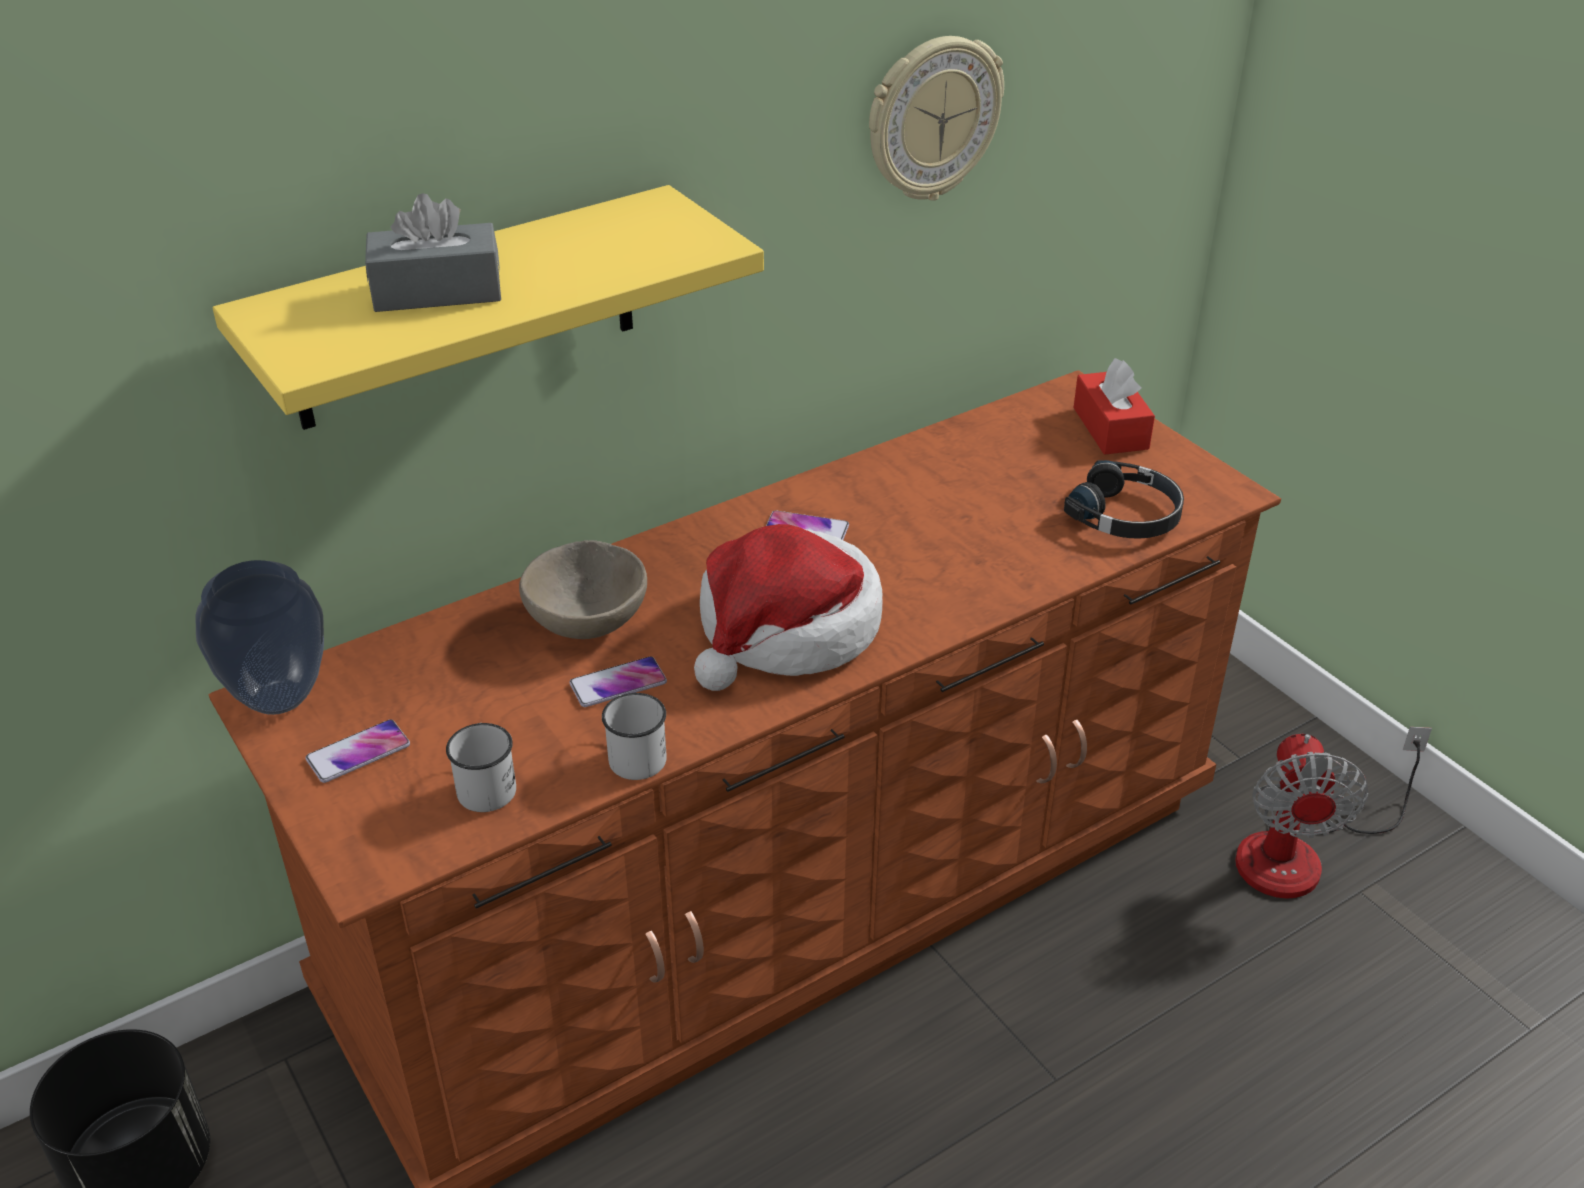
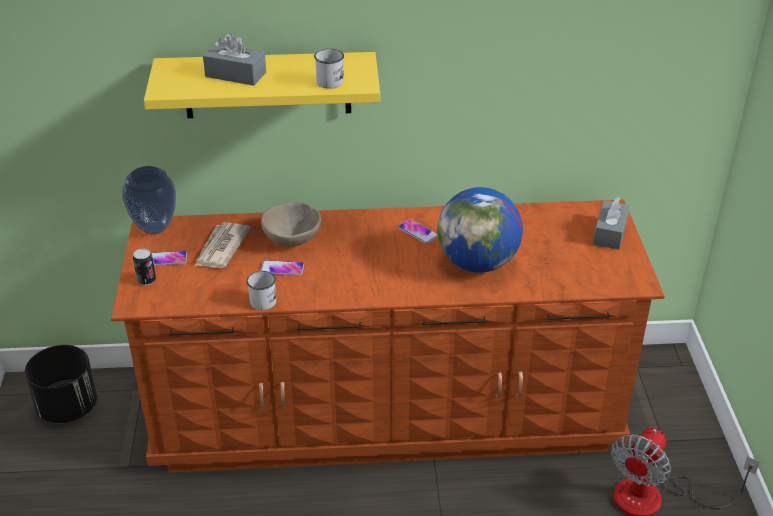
camera: 30 degrees right, 0 degrees up
(352, 811) = (146, 280): none -> can
(459, 688) = (221, 248): none -> newspaper
(486, 784) = (200, 289): white mug -> white mug (331, 80)
(786, 630) = (369, 272): hat -> none
(932, 118) = (531, 49): wall clock -> none
(957, 548) = (478, 263): none -> globe
(1110, 428) = (610, 233): red tissue box -> grey tissue box
(1126, 515) = (574, 276): black headphones -> none

